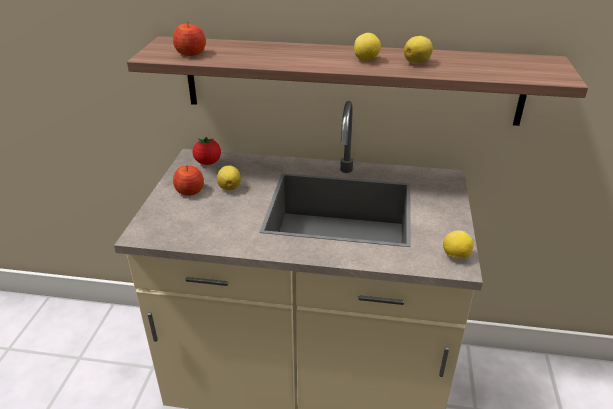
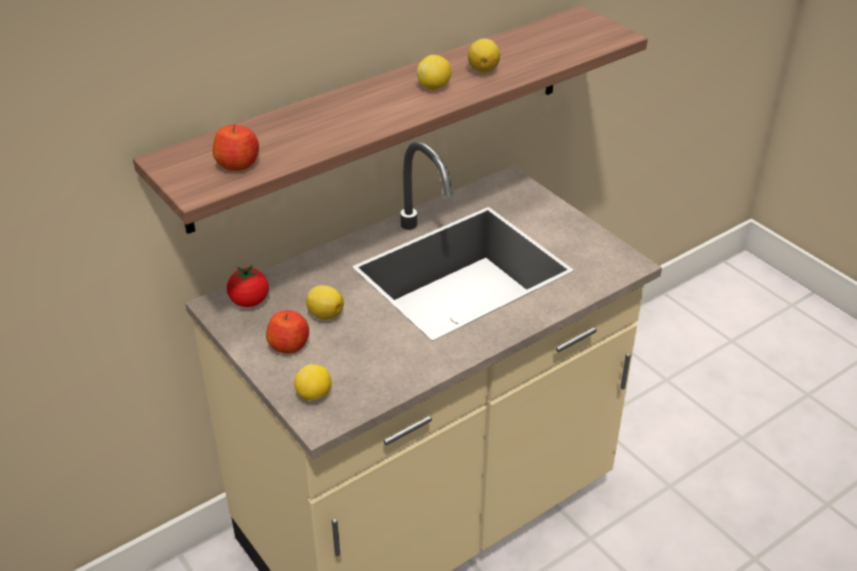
camera: 45 degrees left, 5 degrees up
(455, 256) = (616, 256): lemon -> lemon (314, 396)

